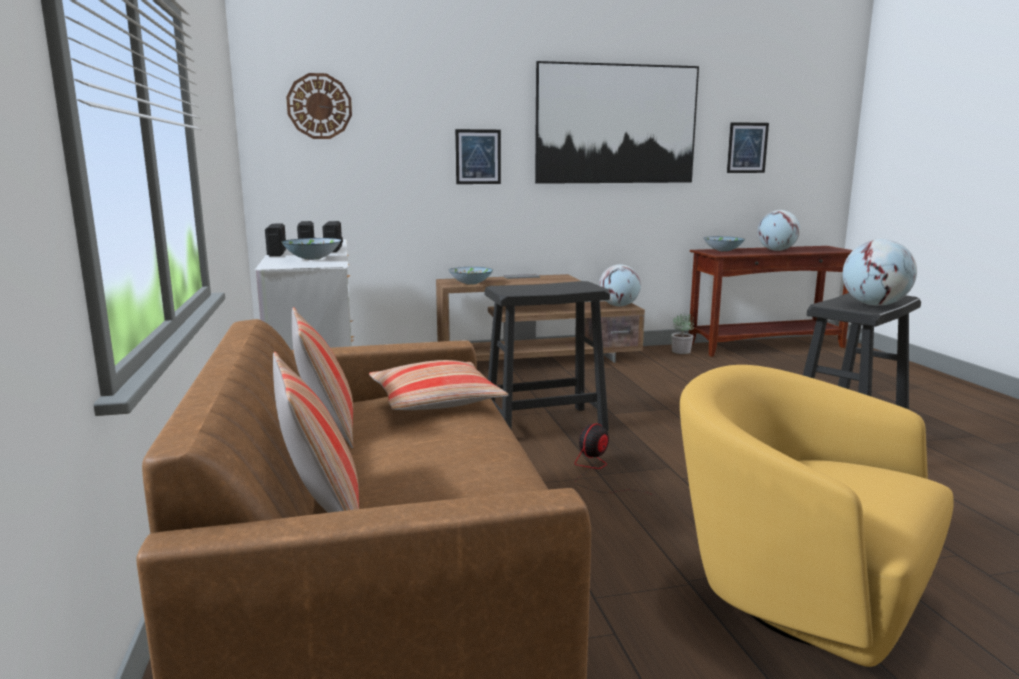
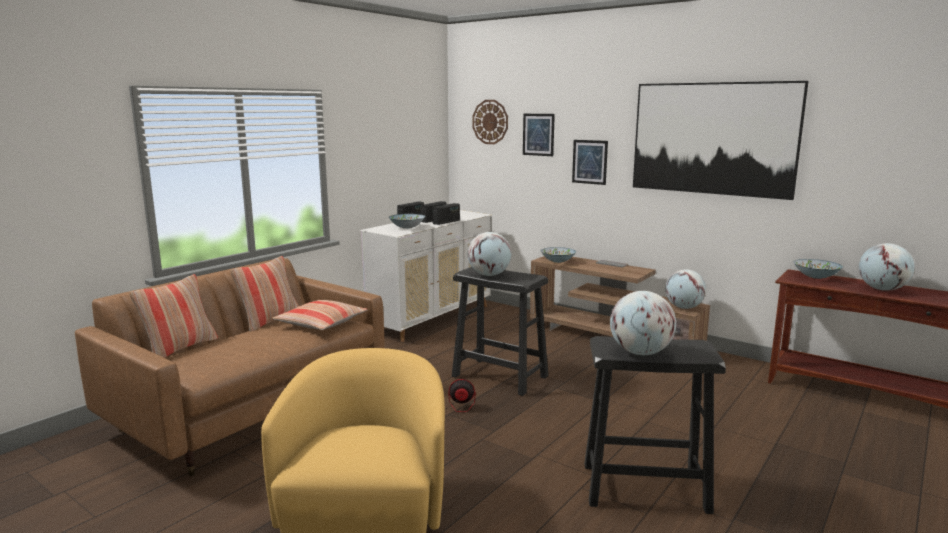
camera: 50 degrees right, 0 degrees up
(538, 290) = (489, 275): none -> globe
(681, 351) = (752, 369): potted plant -> none
(747, 148) = (873, 168): picture -> picture (538, 134)

